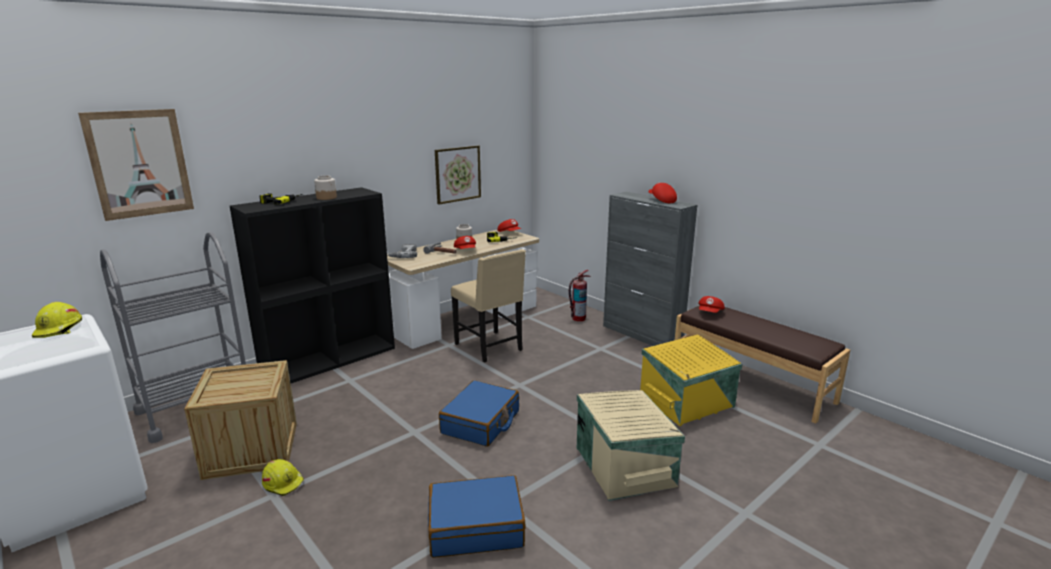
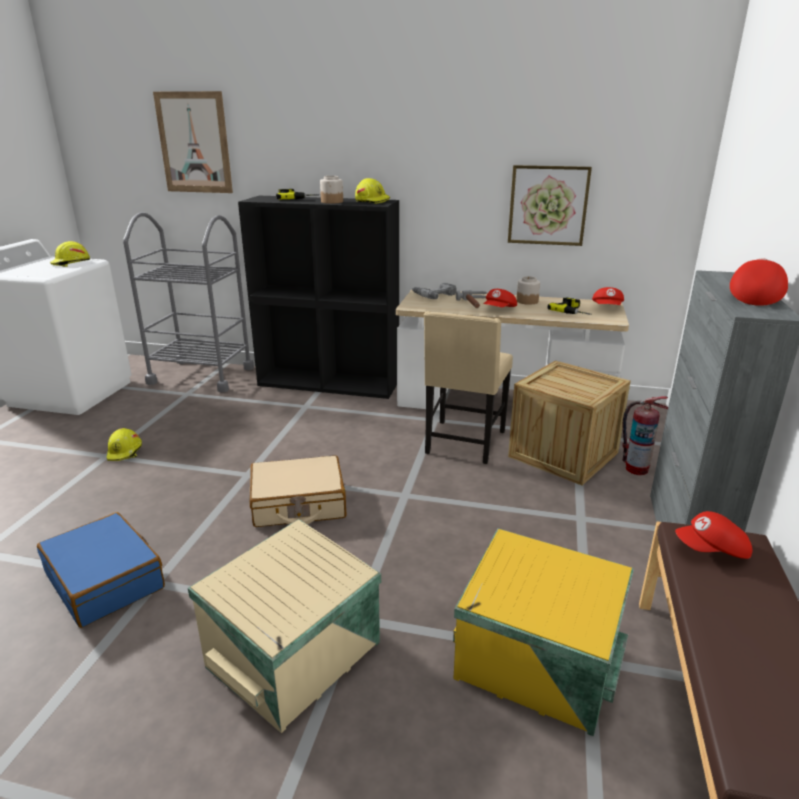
camera: 55 degrees right, 5 degrees up
(252, 450) = (163, 419): crate -> crate (563, 454)
(350, 191) = (372, 201): none -> yellow hard hat
(481, 423) = (298, 504): blue suitcase -> beige suitcase

